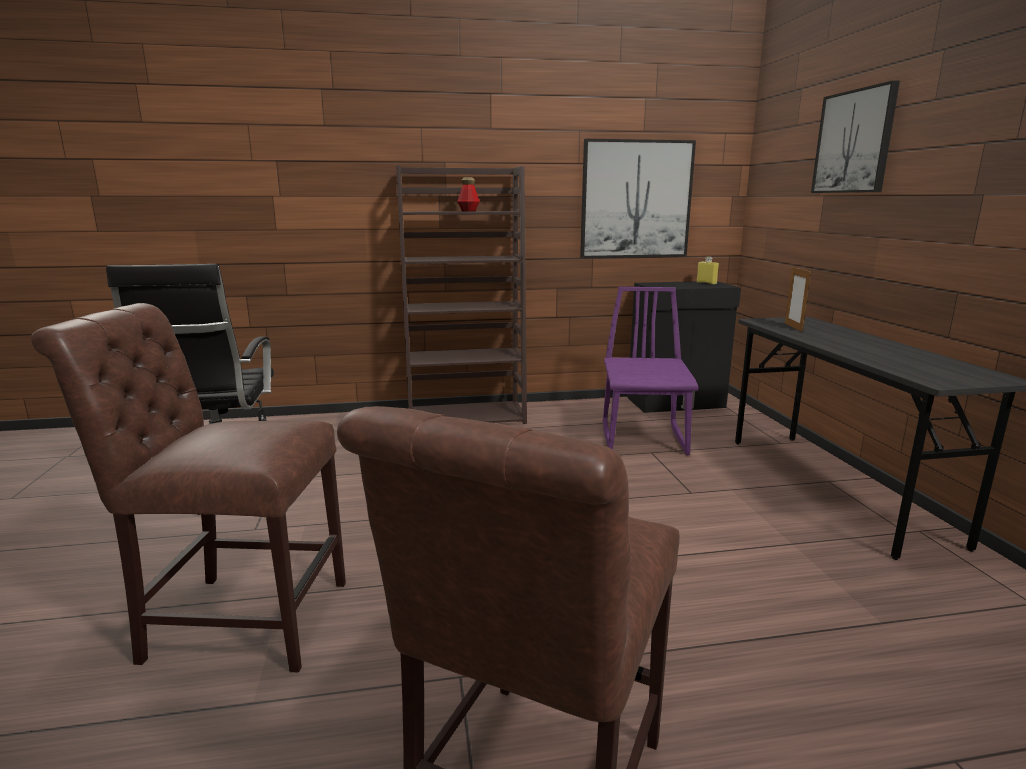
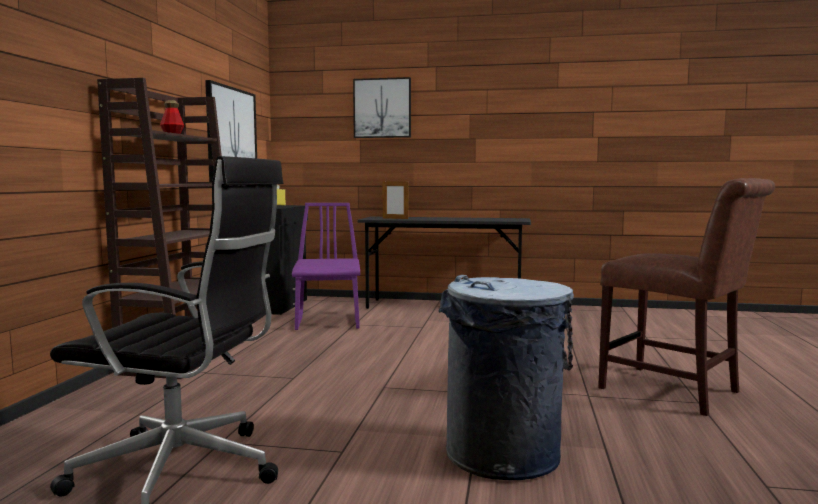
camera: 70 degrees left, 10 degrees down
(238, 619) = (503, 455): brown chair -> grey trash can
(644, 439) = (329, 322): purple chair -> purple chair turned 60 degrees clockwise

